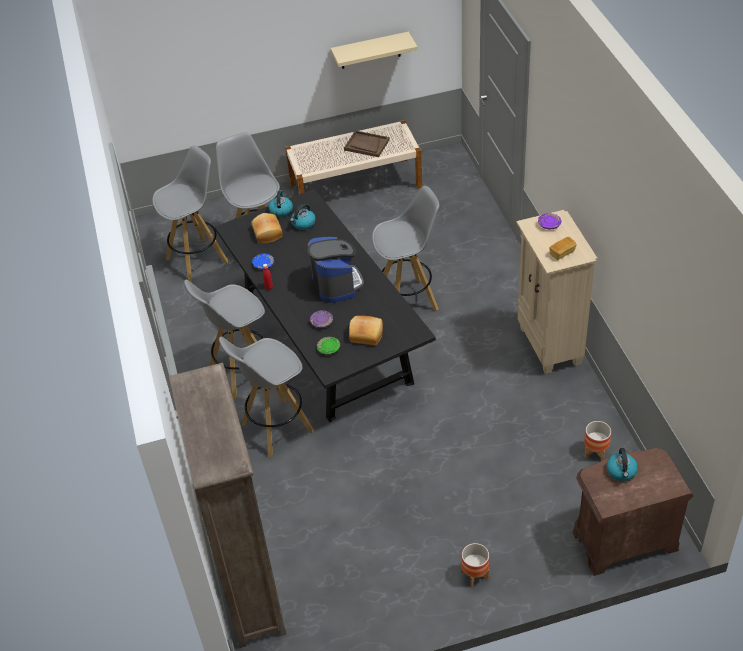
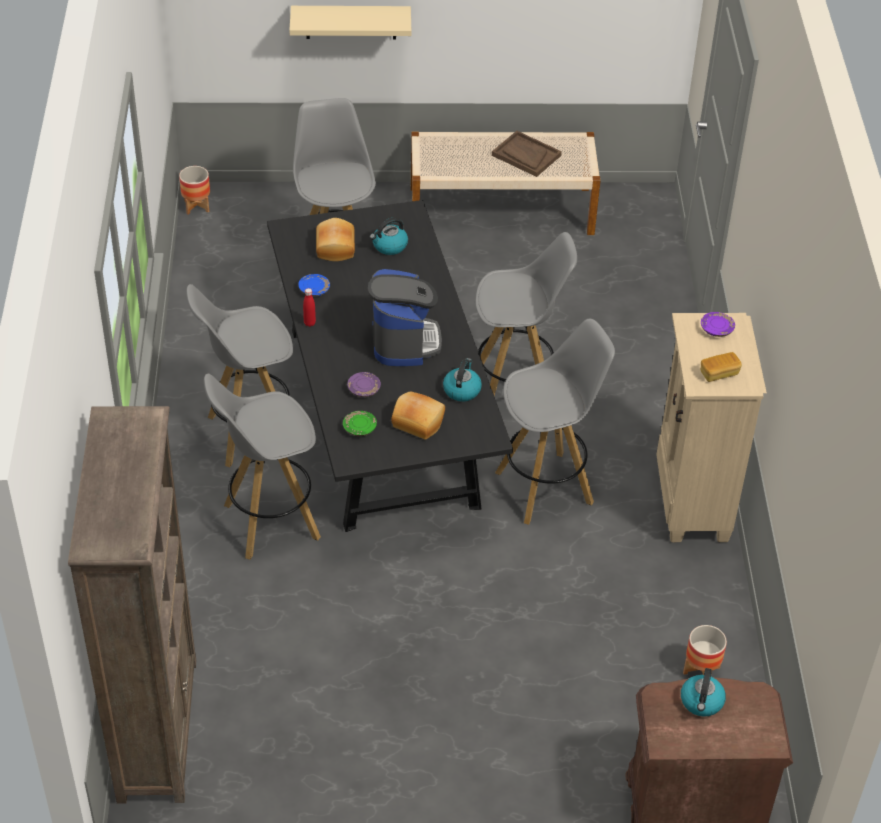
camera: 10 degrees right, 0 degrees up
(198, 260) = (247, 263): grey stool -> grey stool (546, 487)
(281, 210) = (365, 220): kettle -> kettle (462, 390)
(370, 50) = (558, 22): beige shelf -> beige shelf (351, 22)
(475, 575) = (468, 794): planter -> planter (197, 206)

